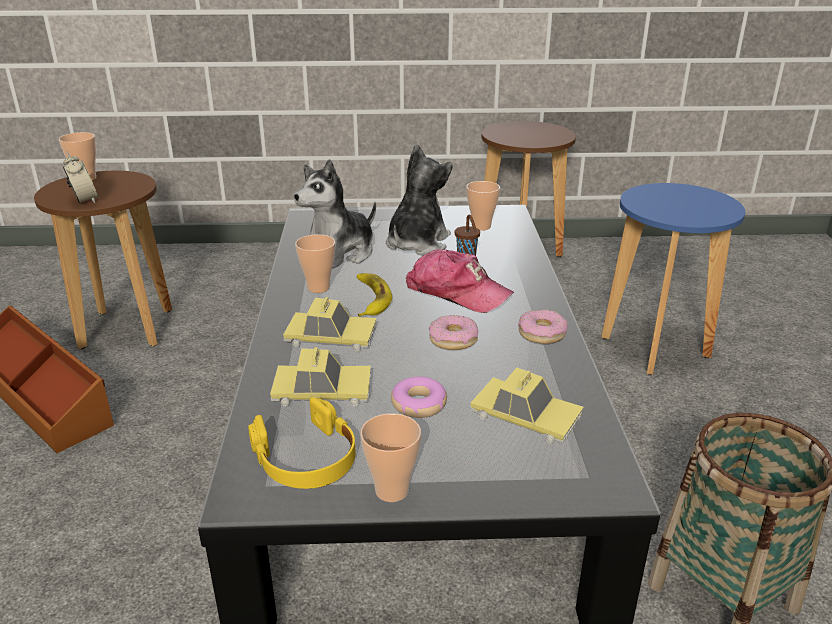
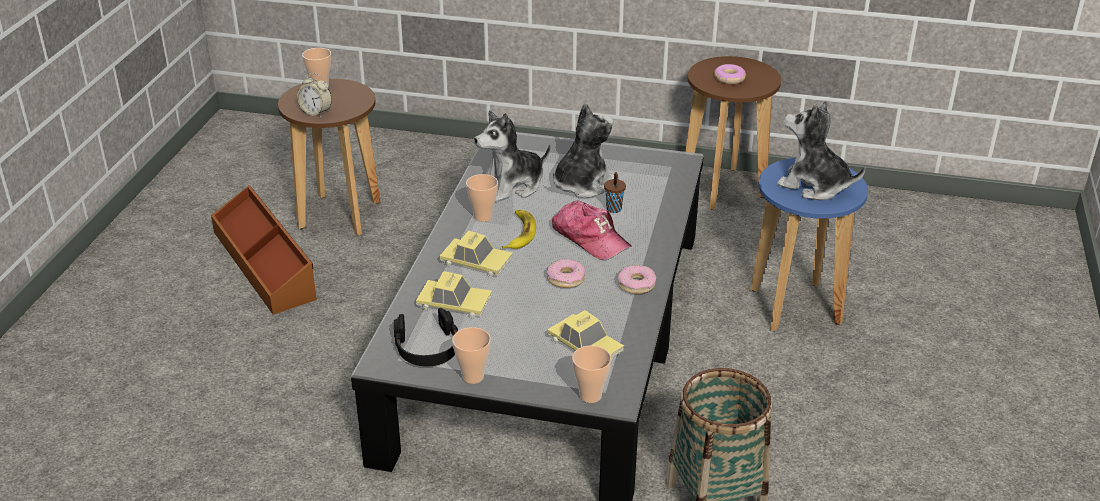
camera: 15 degrees right, 5 degrees up
(85, 201) = (316, 113): alarm clock -> alarm clock turned 135 degrees clockwise
(306, 458) = (427, 347): yellow headphones -> black headphones
(418, 404) = (516, 324): donut -> donut (729, 79)
(481, 226) = (647, 174): cup -> cup (590, 395)
(684, 204) = (814, 186): none -> plush toy

